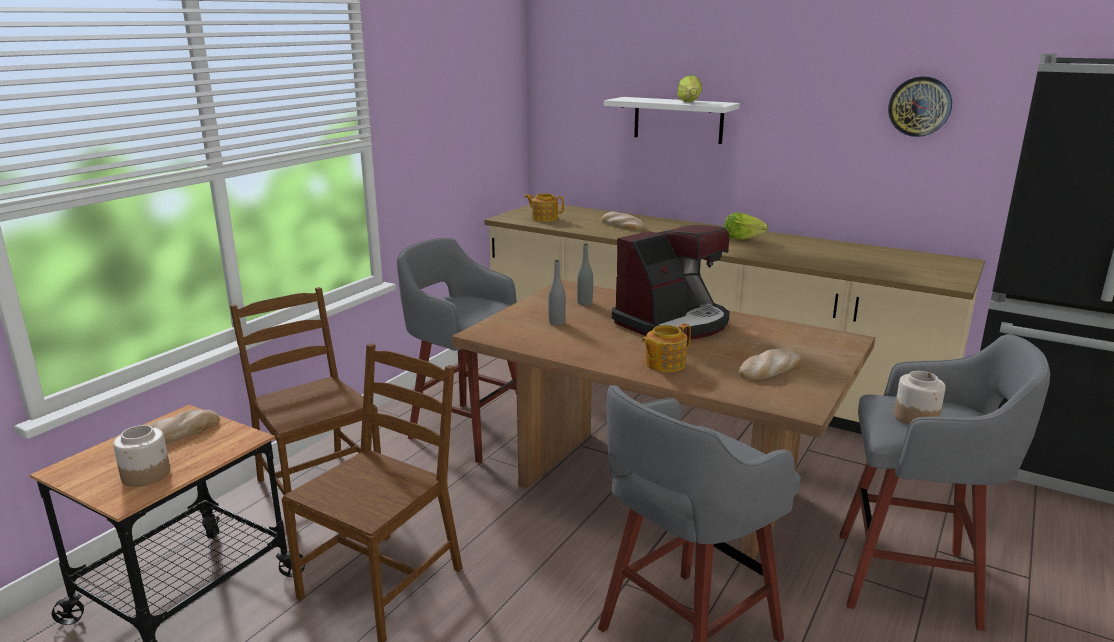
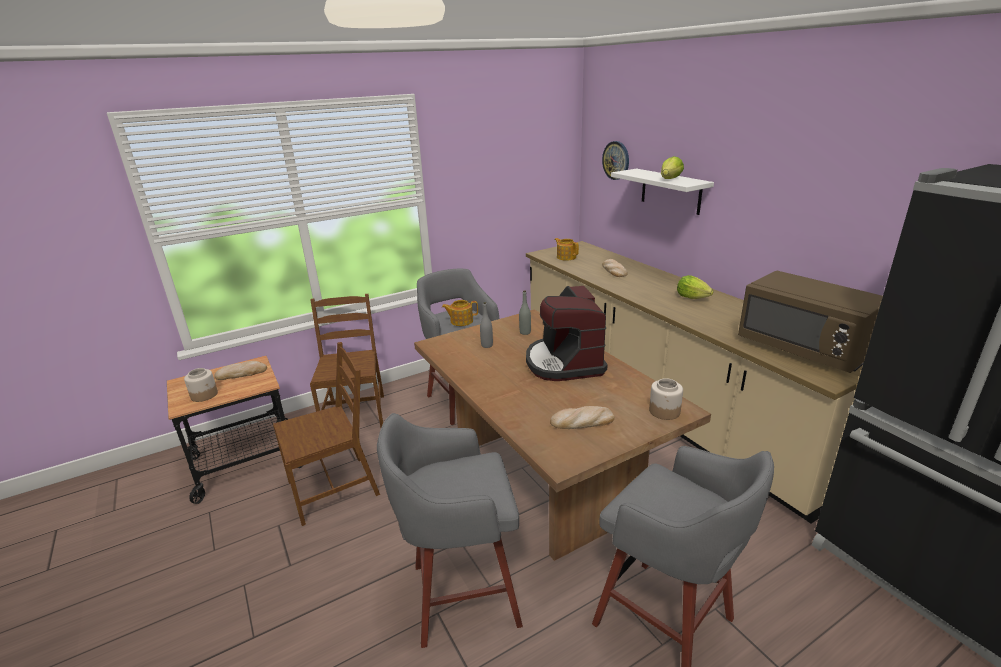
camera: 30 degrees right, 5 degrees up
(664, 364) = (513, 397): teapot -> teapot (461, 321)
(673, 322) = (564, 362): coffee machine -> coffee machine turned 90 degrees clockwise
(901, 264) = (804, 349): none -> brown microwave
(916, 417) = (659, 499): jar -> jar (665, 411)
(920, 106) = (860, 201): wall clock -> wall clock (616, 160)

